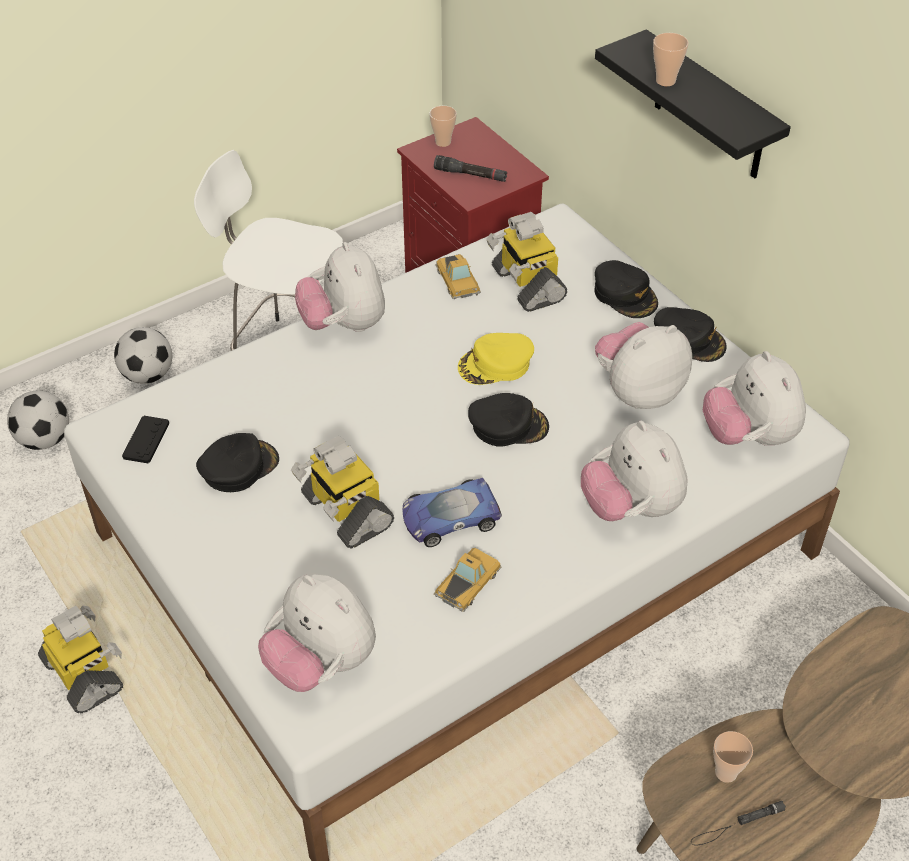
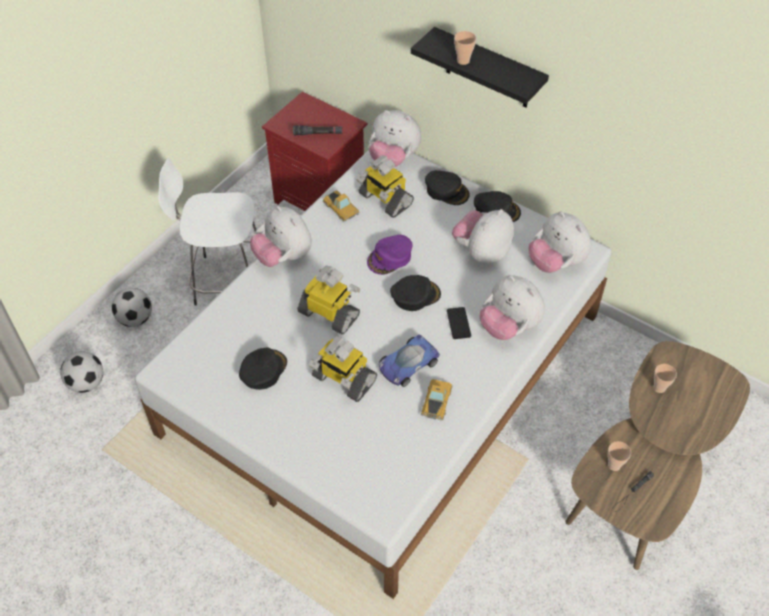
camera: 20 degrees left, 5 degrees up
(84, 675) = (191, 529): toy robot -> toy robot (330, 314)
(146, 440) = (194, 370): black game controller -> black game controller (458, 323)
(321, 663) = (374, 478): plush toy -> plush toy (393, 158)
(443, 142) = (289, 114): cup -> cup (659, 388)
(496, 365) = (390, 258): yellow cap -> purple cap

